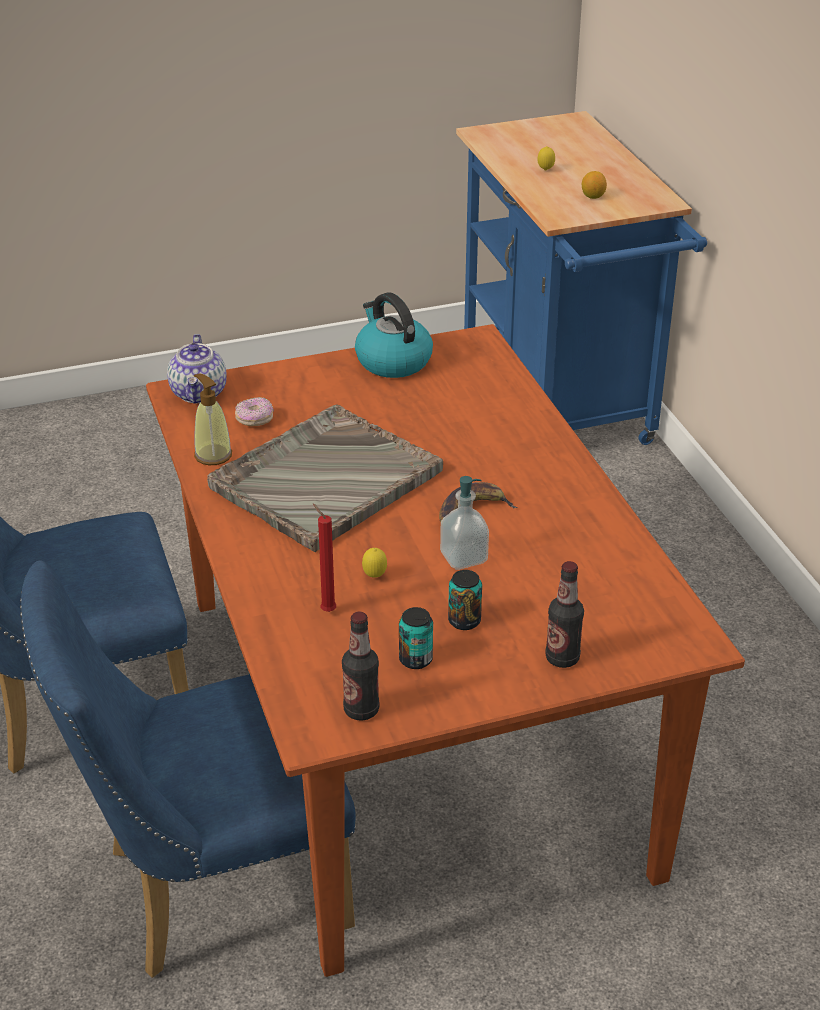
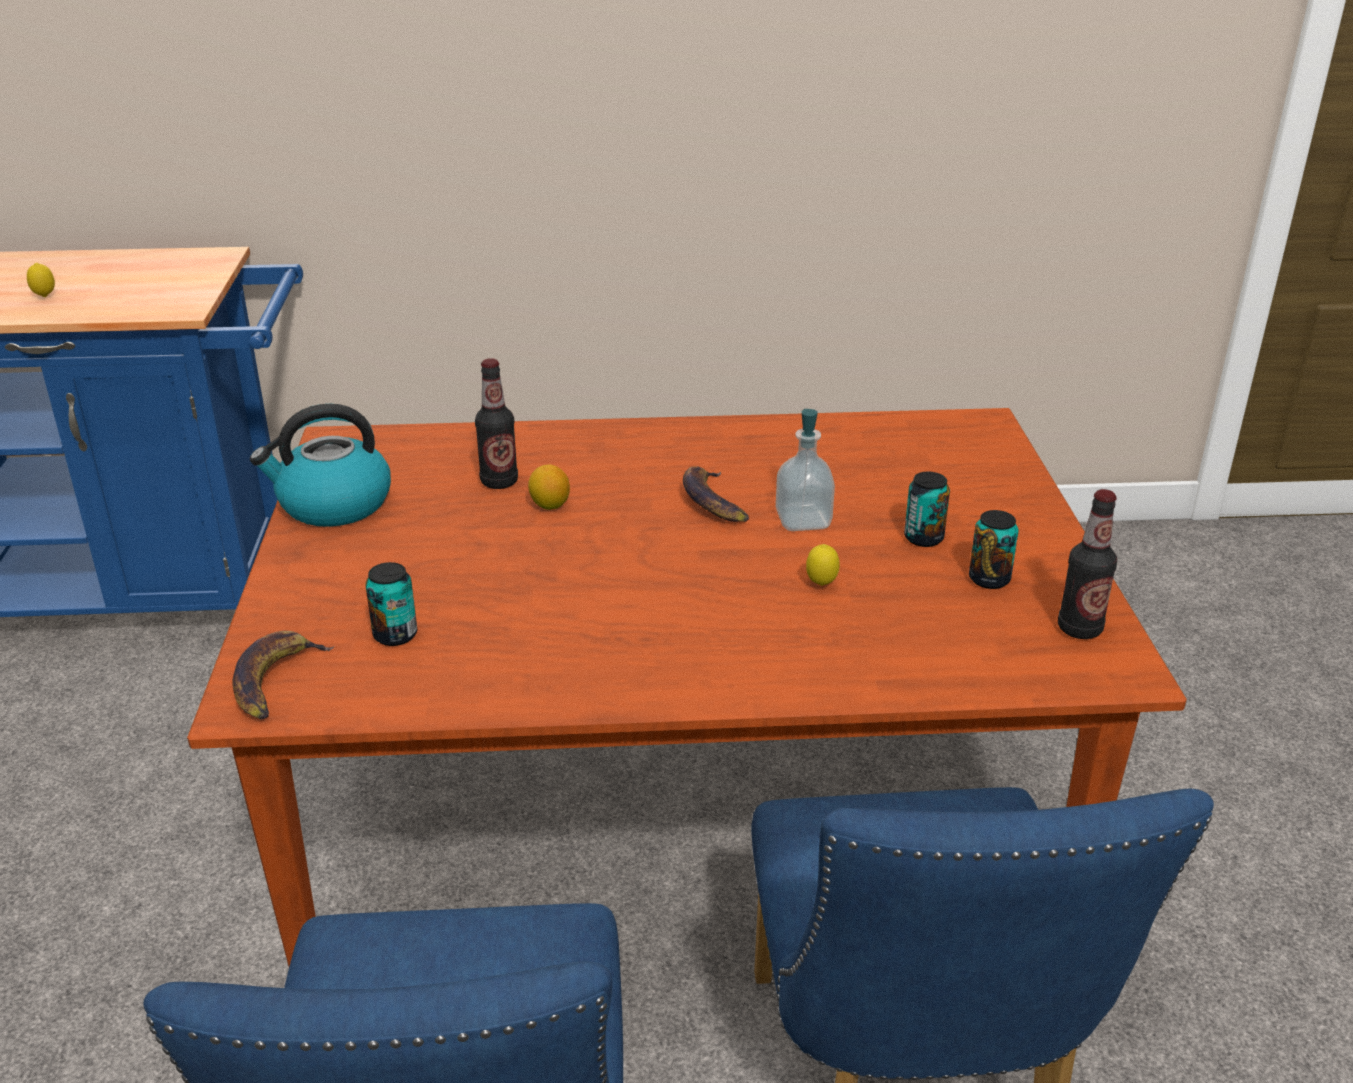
camera: 75 degrees left, 5 degrees down
(199, 393) = (275, 680): teapot -> banana
(213, 455) = (465, 685): soap dispenser -> none
(255, 420) = (395, 635): donut -> can
(324, 480) = (589, 595): grey tray -> none
(326, 610) = (881, 629): red candle -> none
(562, 658) = (998, 492): bottle -> bottle (499, 482)
(593, 196) = (153, 284): lemon -> lemon (550, 505)

